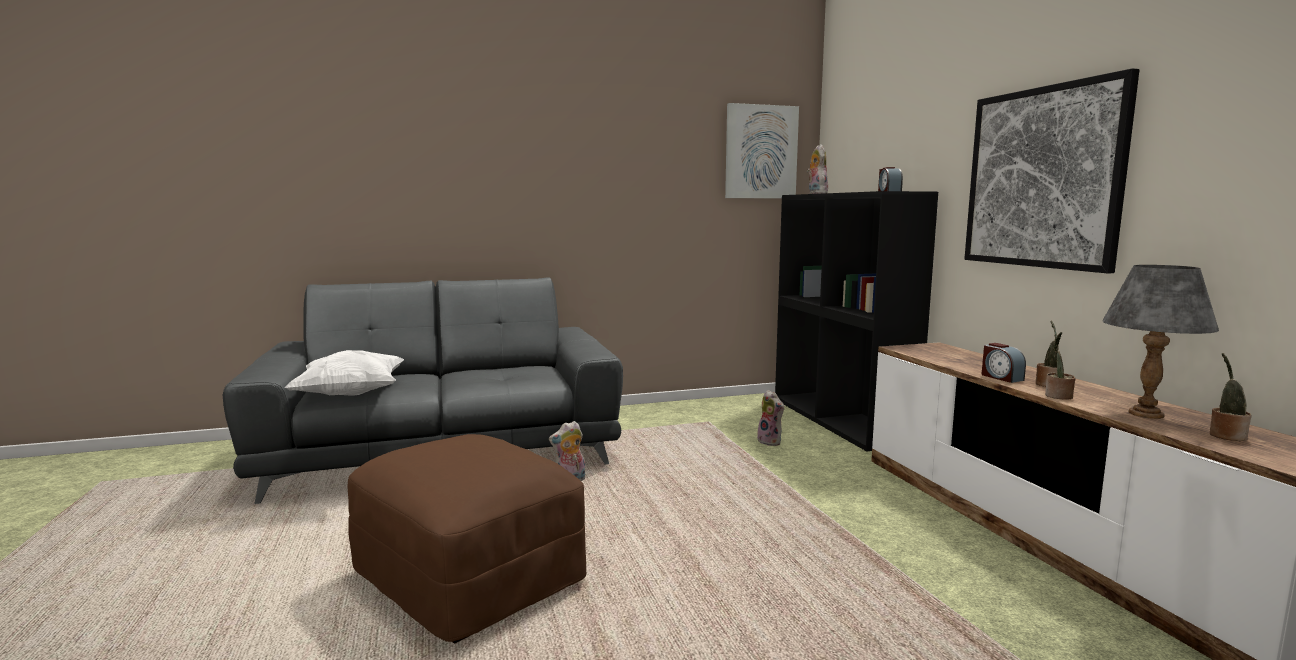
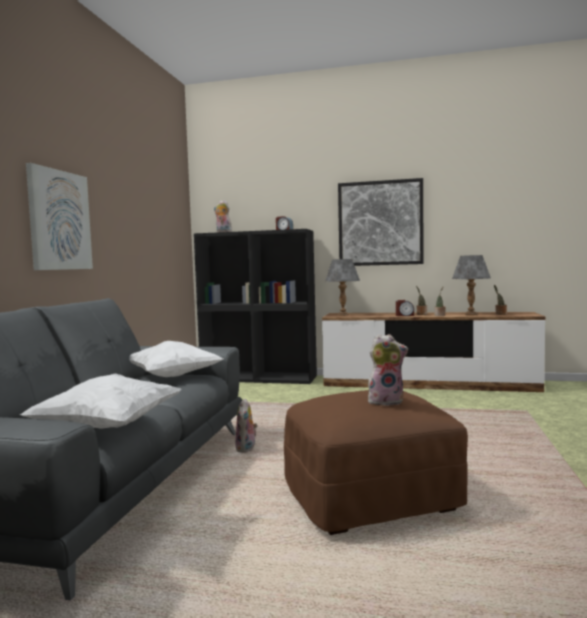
camera: 60 degrees left, 5 degrees down
(536, 374) = (173, 377): none -> white pillow
(761, 152) = (171, 202): picture -> picture (59, 220)
(771, 442) = (266, 395): plush toy -> plush toy (386, 401)
(927, 350) = (343, 315): none -> grey table lamp

